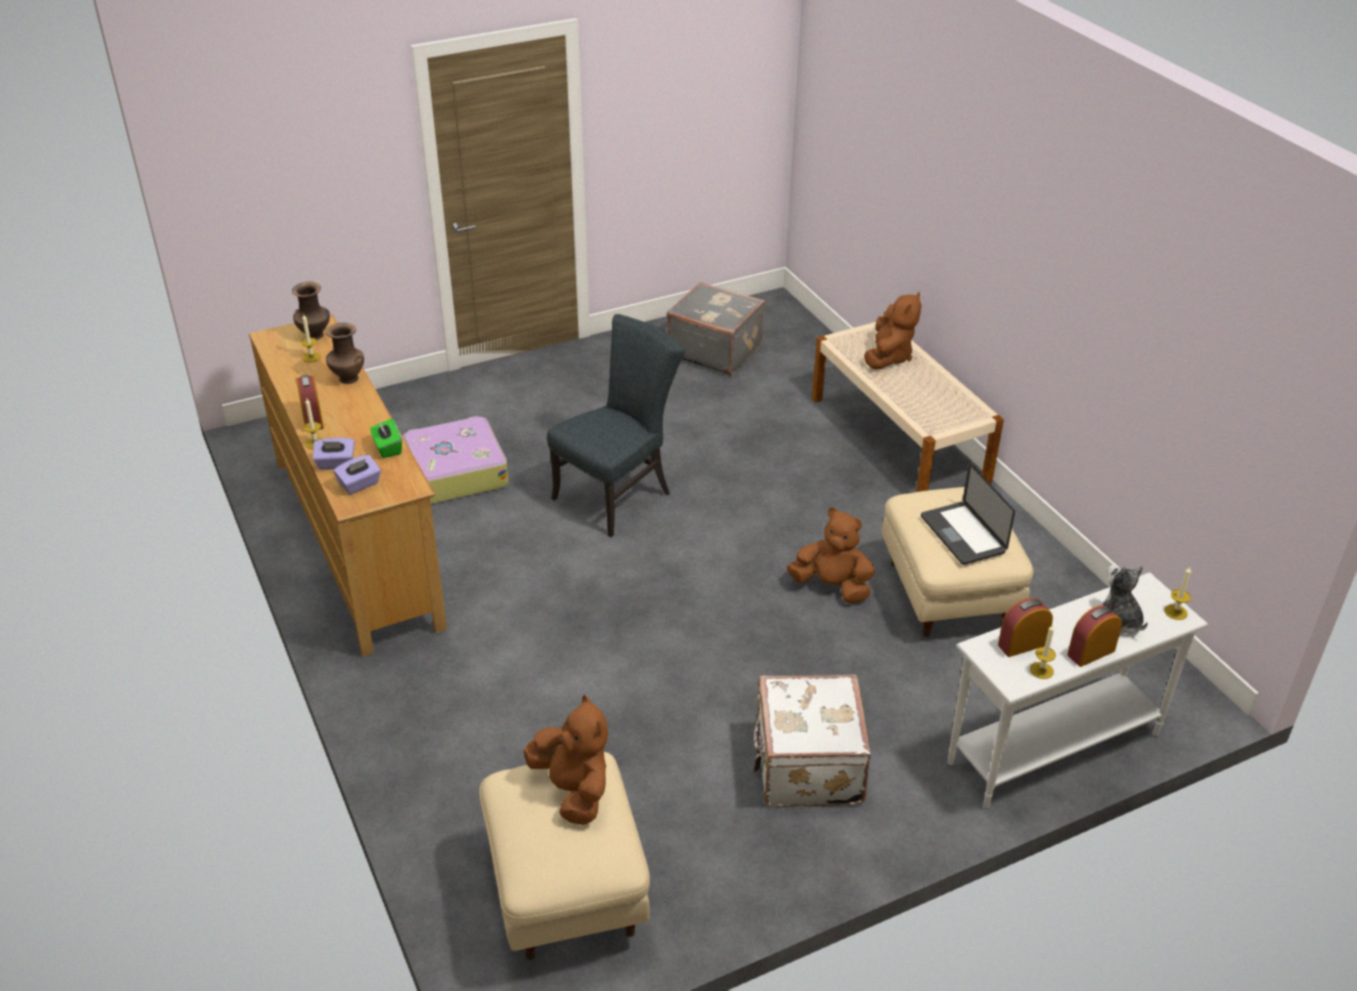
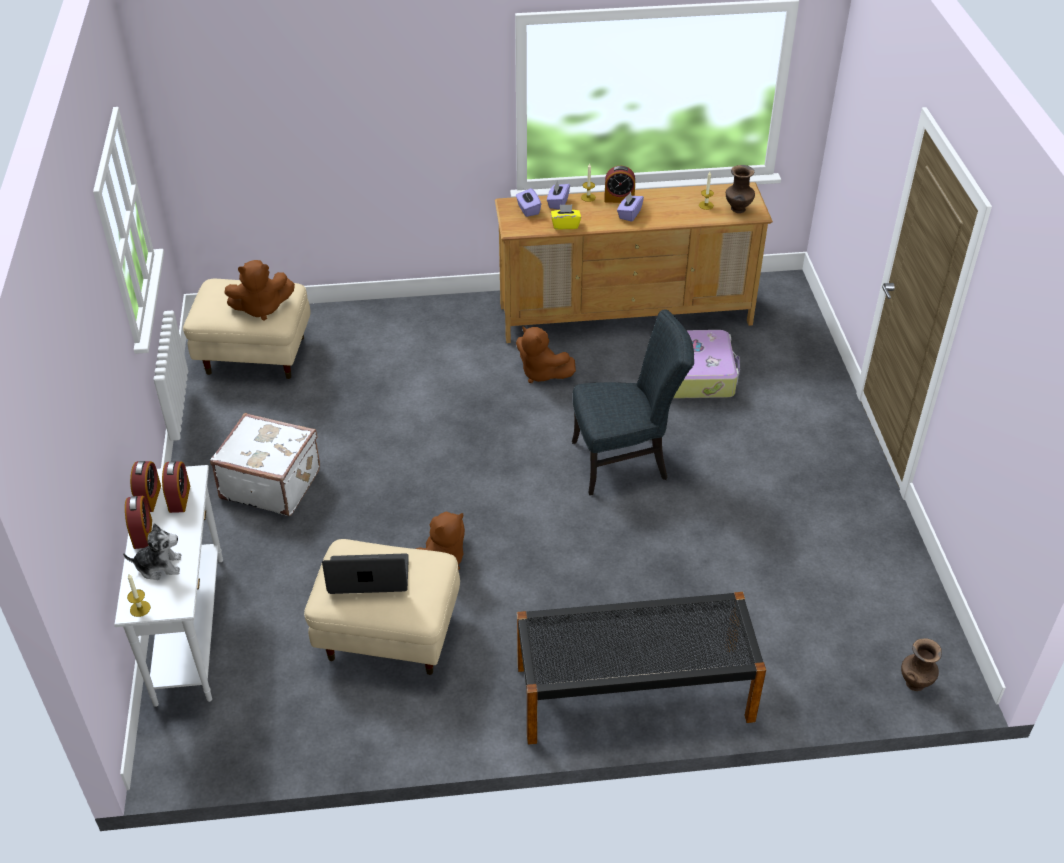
camera: 110 degrees right, 5 degrees up
(347, 378) = (667, 218): brown vase -> brown vase (915, 683)
(347, 406) = (629, 214): none -> purple tissue box
(387, 448) = (565, 225): green tissue box -> yellow tissue box
(618, 494) = (626, 461): grey chair -> grey chair turned 75 degrees counterclockwise
(715, 350) = (852, 592): grey suitcase -> none
(888, 357) = (681, 638): brown plush toy -> brown plush toy (541, 373)
(899, 439) = (634, 694): beige bench -> black bench
(1041, 670) = (149, 498): candle -> alarm clock

